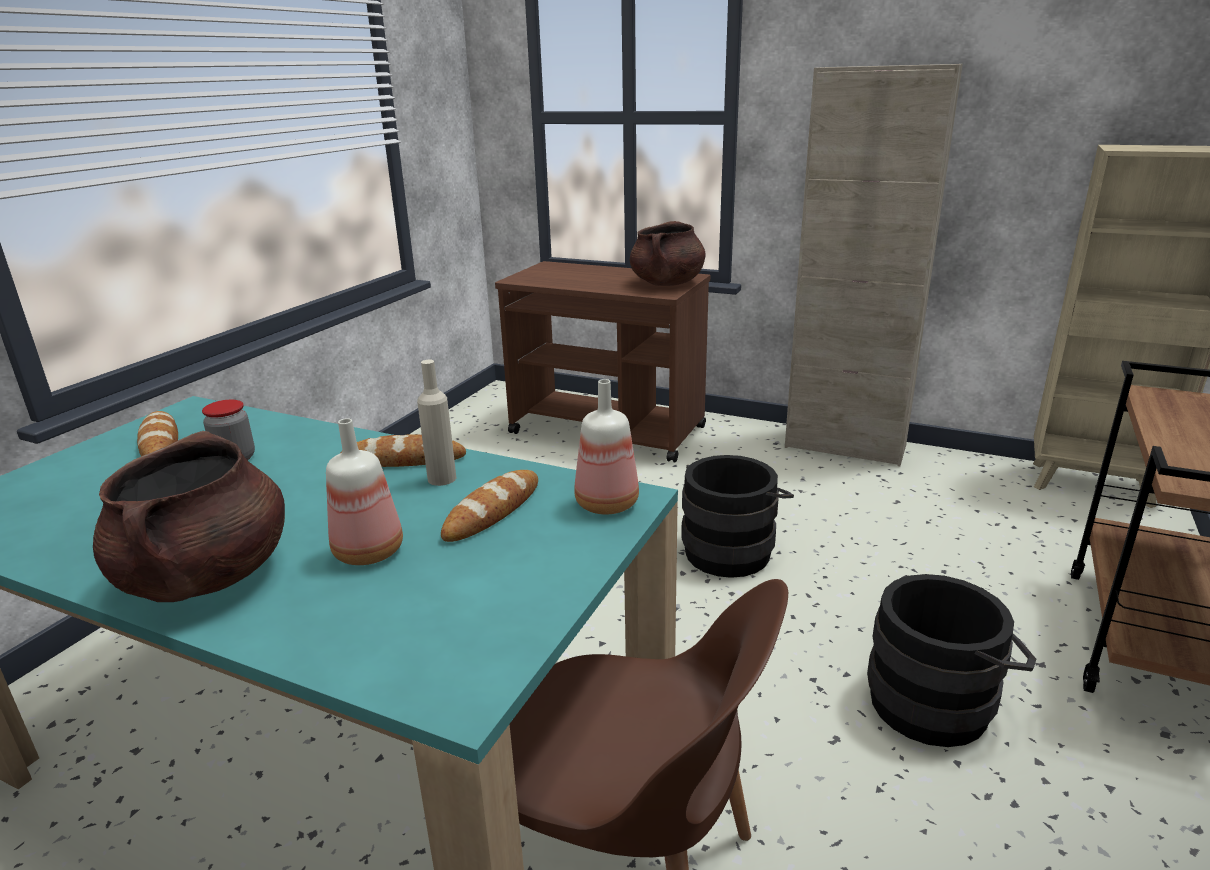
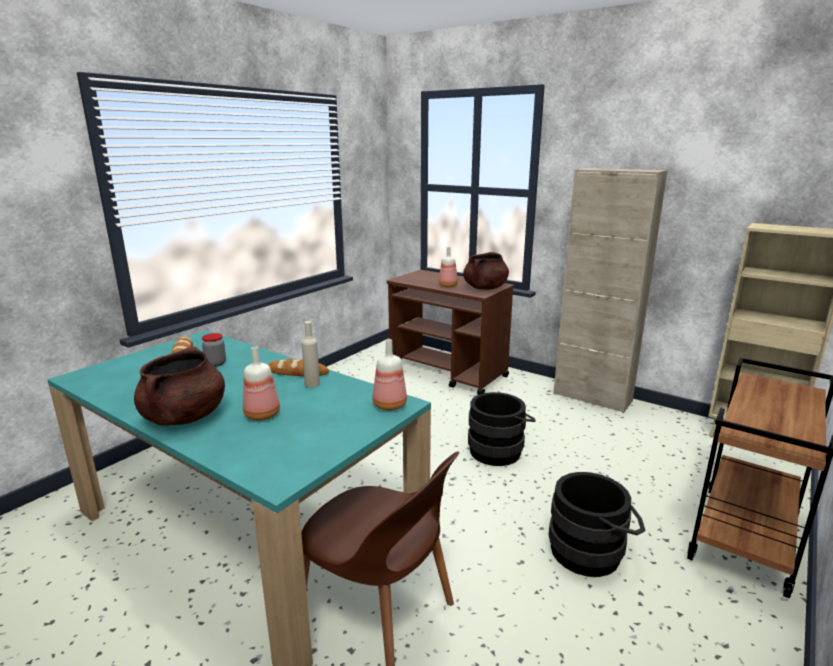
camera: 10 degrees right, 5 degrees down
(493, 511) = (330, 402): bread -> none
(604, 284) = (448, 286): none -> bottle

